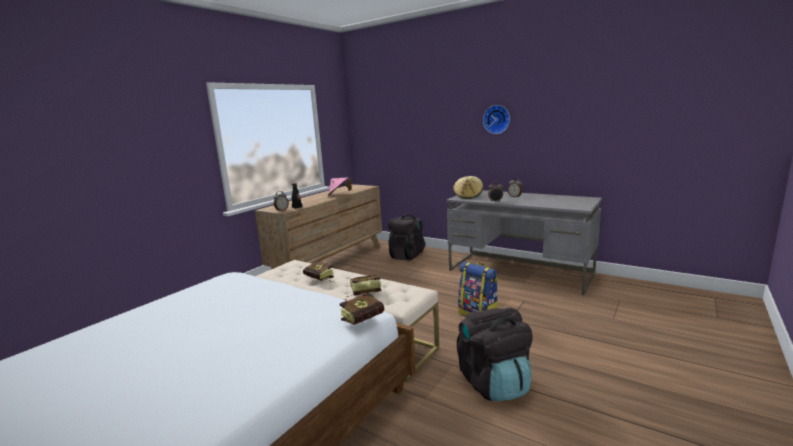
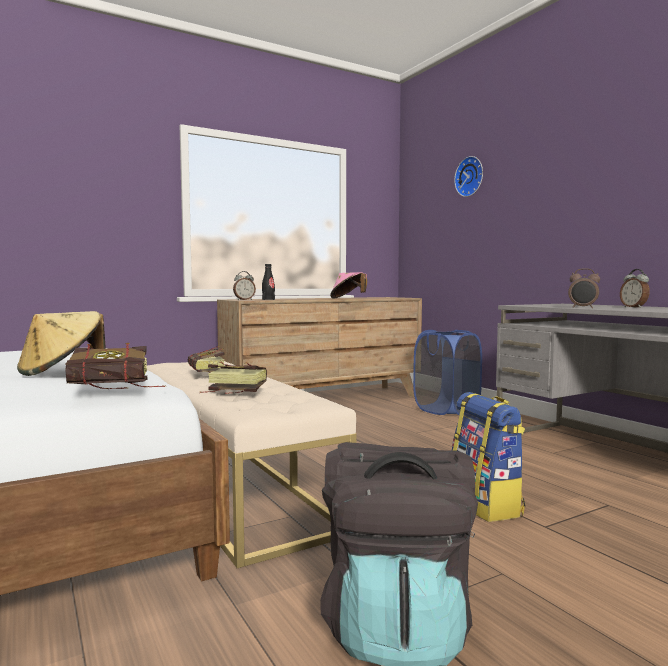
camera: 25 degrees right, 10 degrees down
(407, 255) = (446, 410): black backpack -> blue laundry basket
(468, 196) = (543, 305): beige hat -> beige hat (62, 370)
(497, 119) = (616, 171): wall clock -> wall clock (470, 177)

